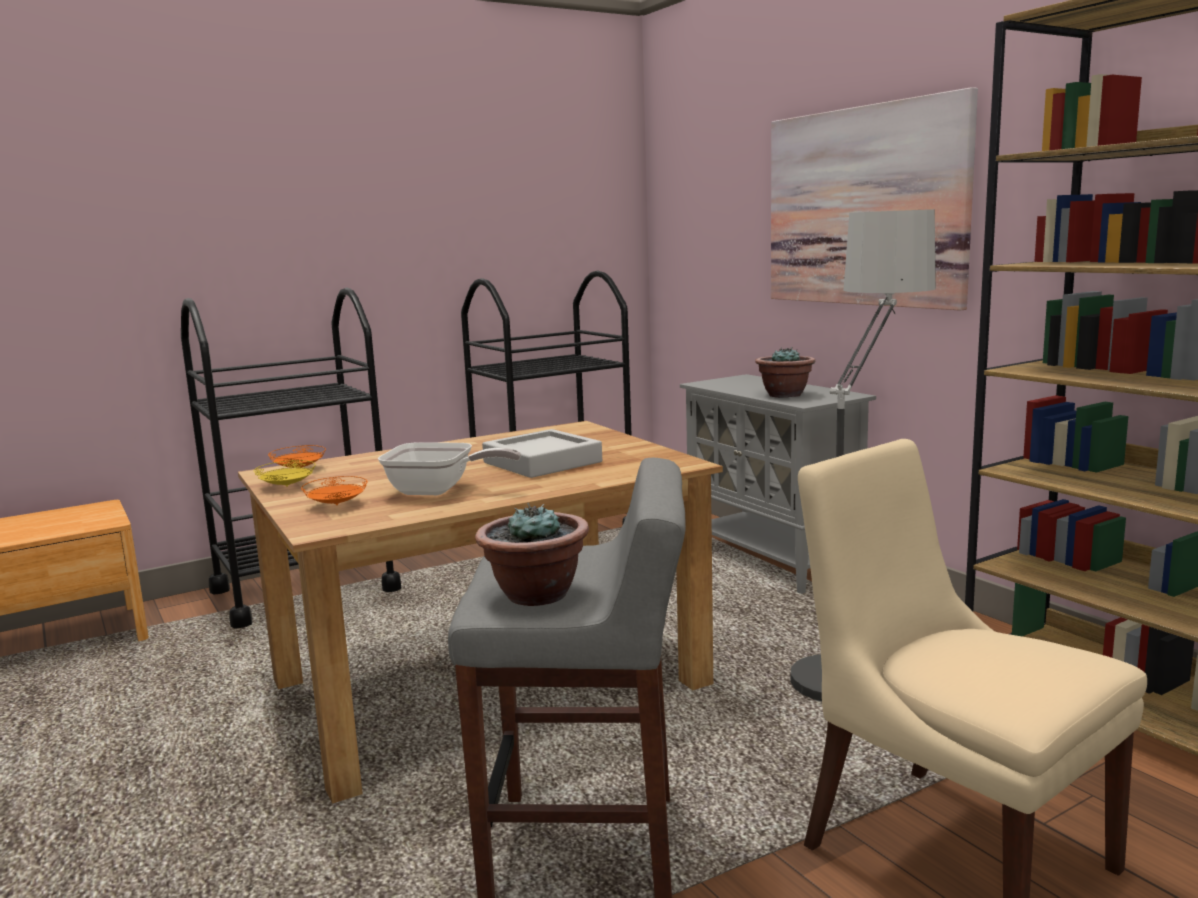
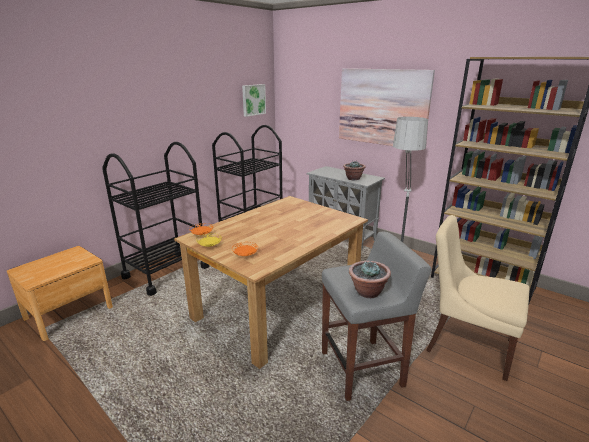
camera: 20 degrees left, 10 degrees up
(439, 491) = (278, 243): frying pan -> none
(542, 462) = (300, 222): grey tray -> none
(583, 217) = (253, 100): none -> picture

